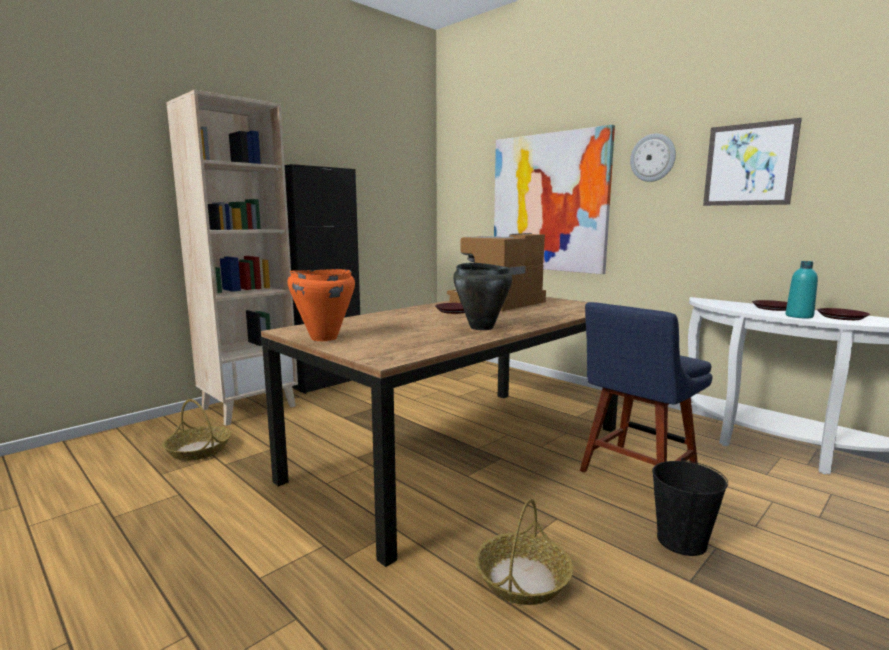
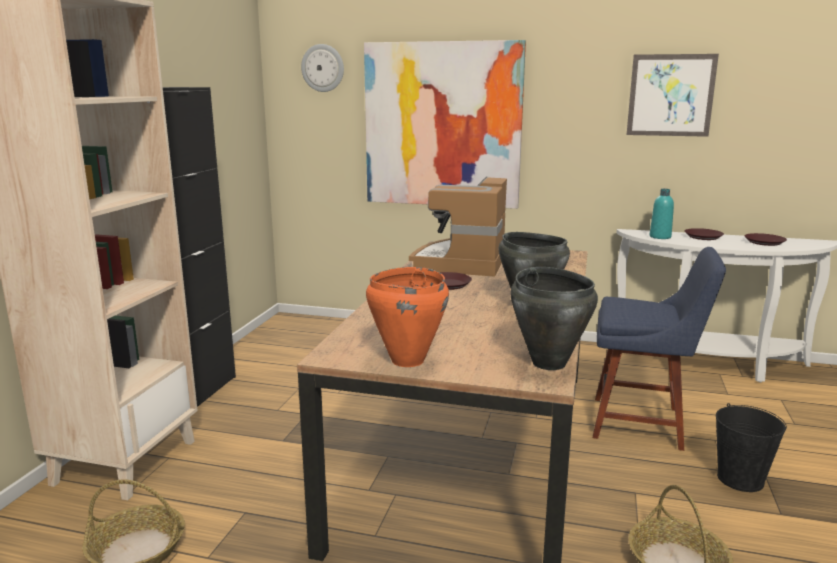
camera: 30 degrees left, 5 degrees up
(411, 353) = (549, 363): none -> black cooking pot
(635, 474) = (643, 423): blue chair -> blue chair turned 90 degrees counterclockwise
(653, 158) = (571, 81): wall clock -> wall clock (323, 68)
(799, 316) = (737, 245): turquoise bottle -> turquoise bottle (660, 237)

